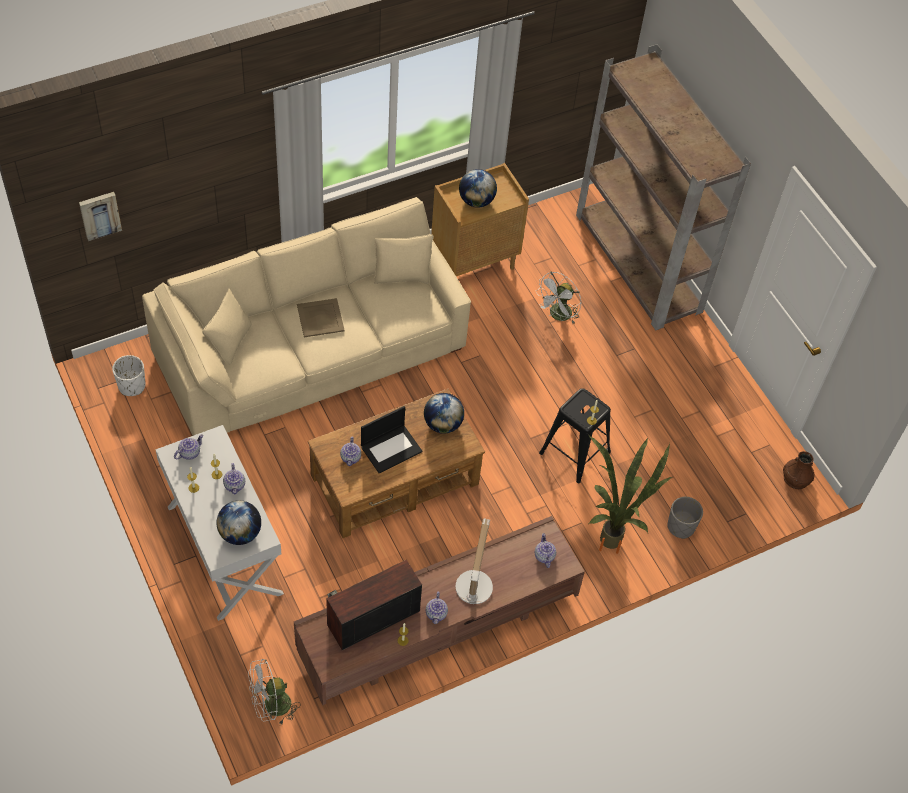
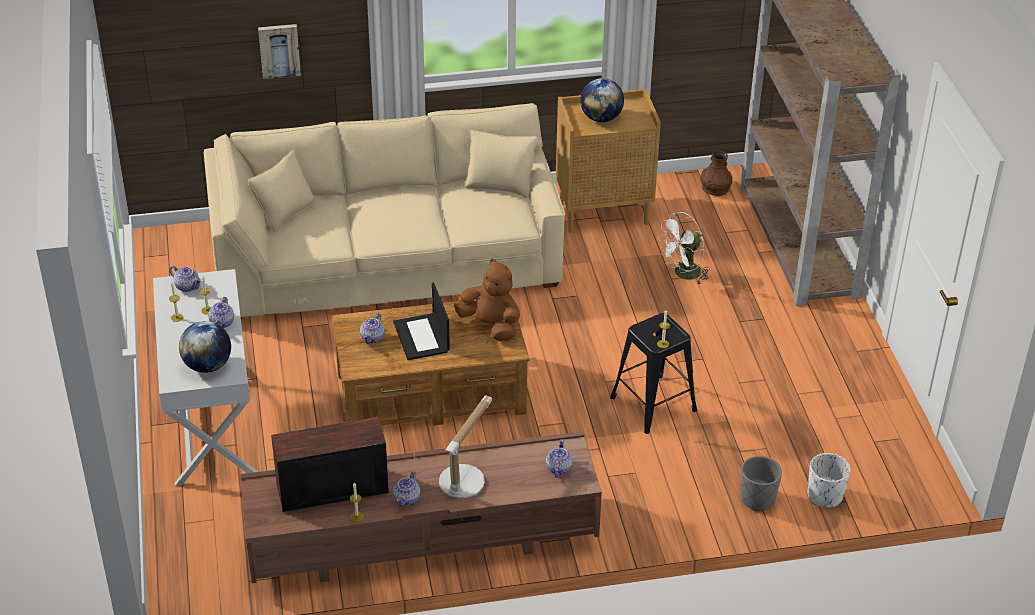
camera: 20 degrees right, 15 degrees down
(100, 214) = (166, 38): picture -> picture (279, 50)
(132, 386) = (180, 261): white planter -> white planter (825, 496)
(189, 452) = (187, 286): teapot -> teapot turned 60 degrees clockwise
(271, 706) = (197, 579): white fan -> none
(320, 318) = (391, 207): beige tray -> none
(391, 448) = (422, 337): laptop -> laptop turned 90 degrees clockwise
(443, 424) = (490, 325): globe -> brown plush toy
(612, 538) = (667, 494): potted plant -> none
(795, 479) = (922, 478): brown vase -> brown vase (715, 189)

